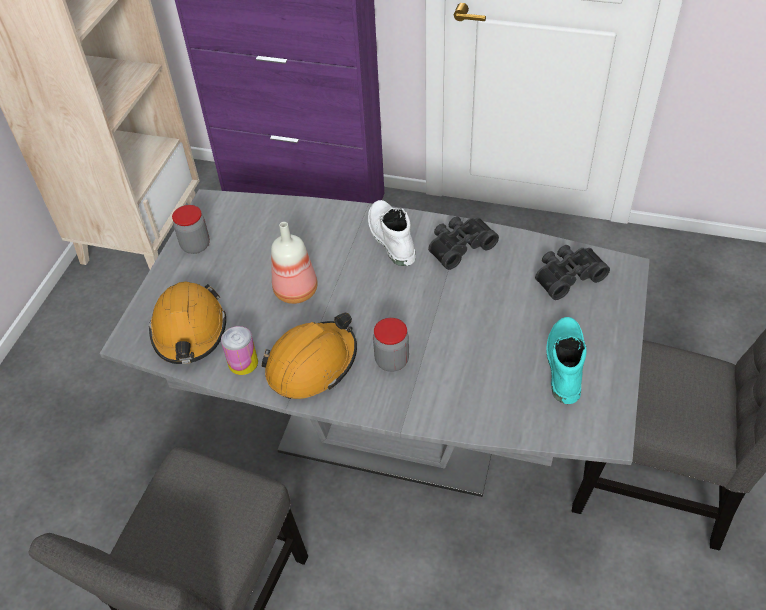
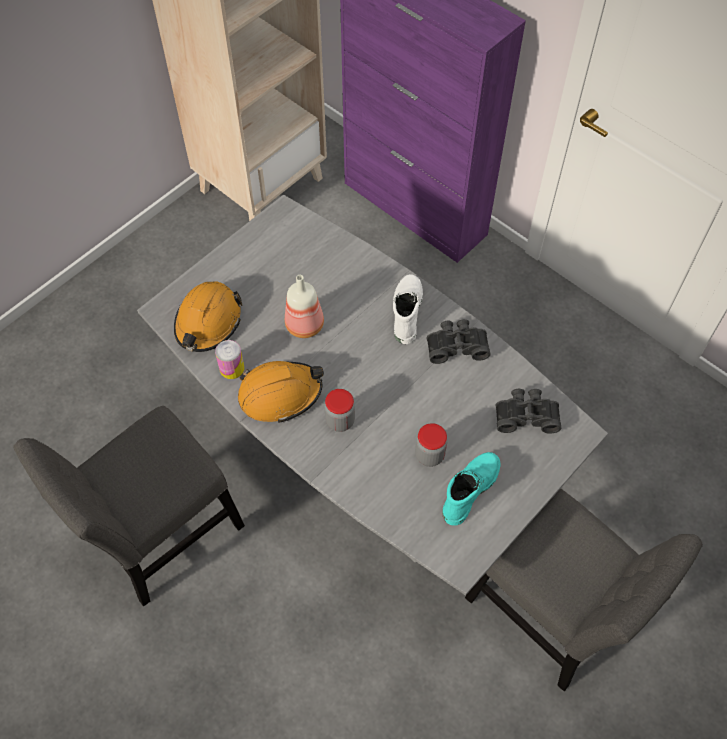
camera: 25 degrees right, 10 degrees up
(196, 246) = (252, 248): jar -> jar (429, 455)

